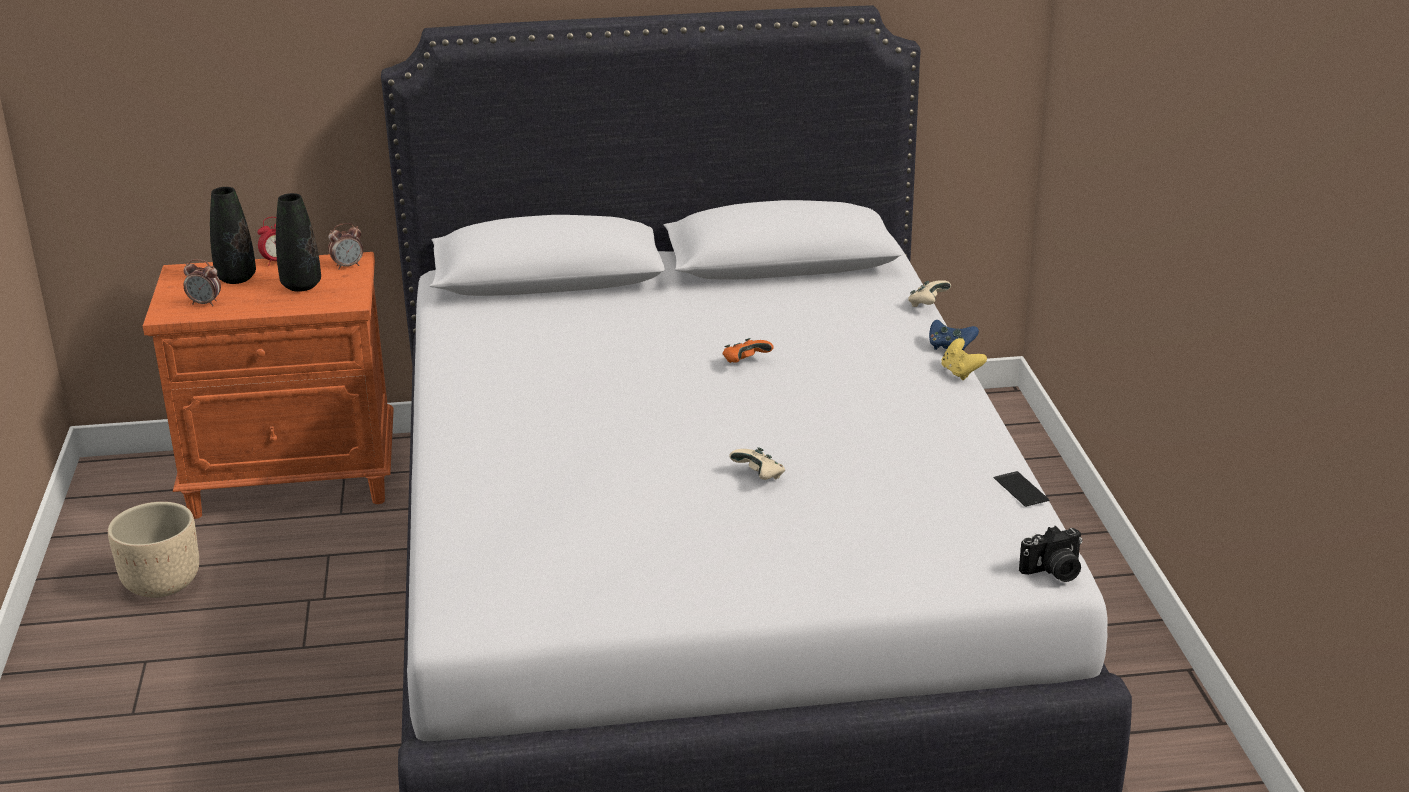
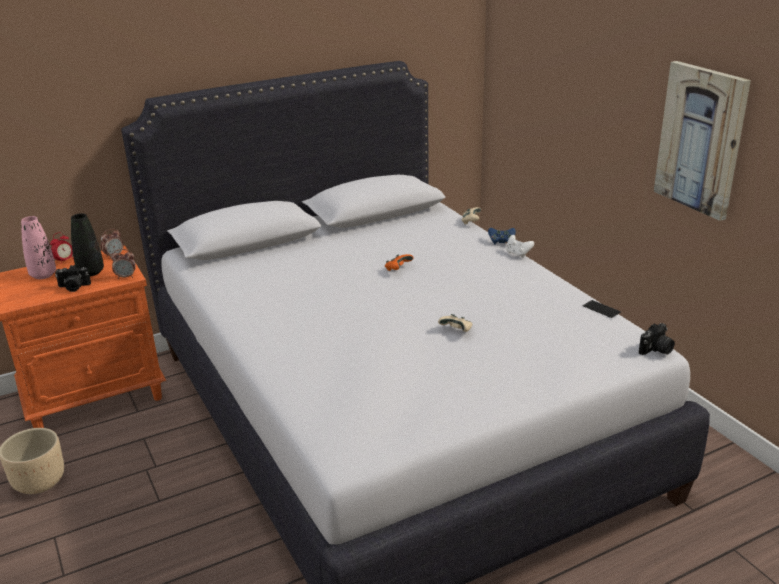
camera: 20 degrees left, 0 degrees up
(205, 303) = (31, 294): alarm clock -> alarm clock (126, 277)
(236, 278) = (43, 275): black vase -> pink vase
(265, 304) = (73, 287): none -> camera
(960, 373) = (518, 254): yellow game controller -> white game controller
(1260, 224) = (701, 139): none -> picture

